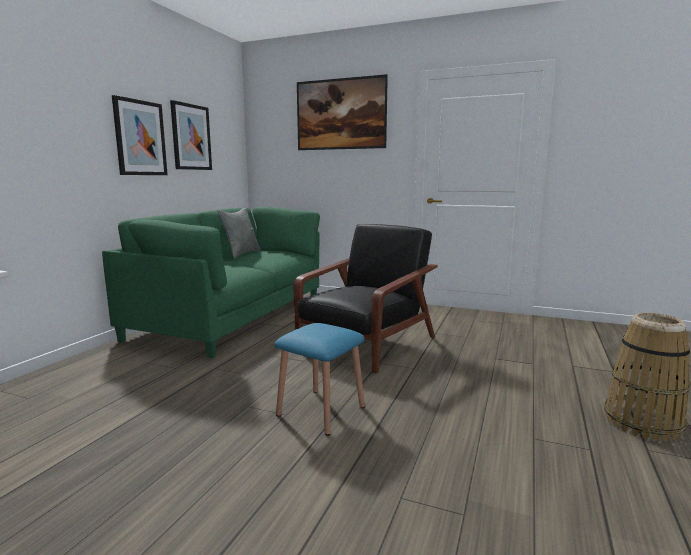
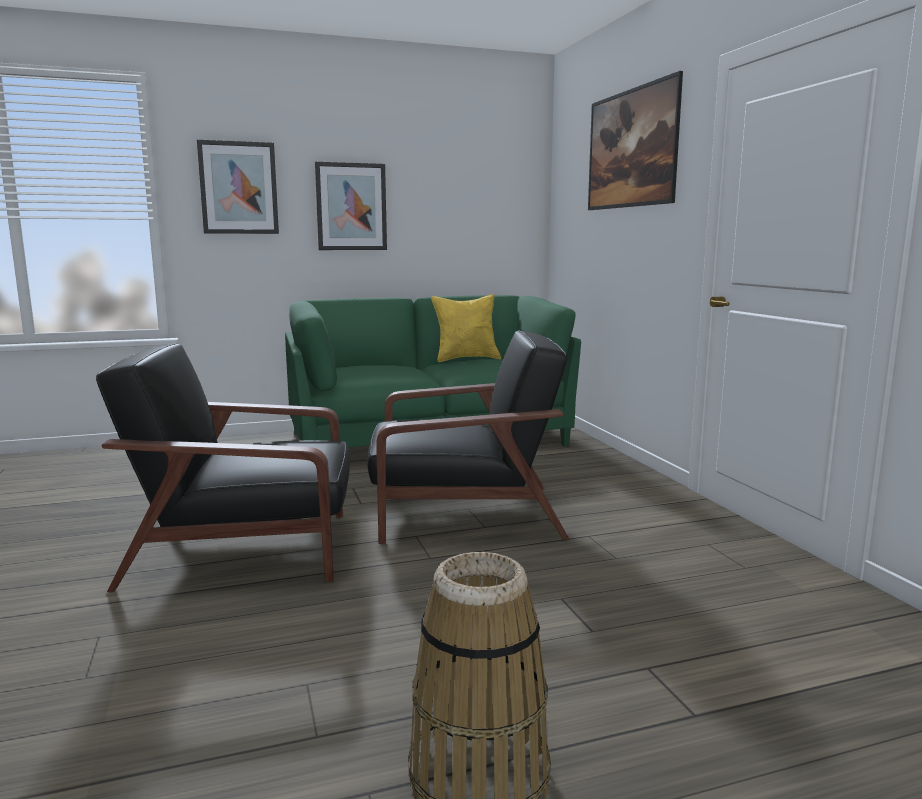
camera: 50 degrees right, 0 degrees up
(191, 137) = (435, 200): picture -> picture (238, 188)
(241, 254) = (466, 359): grey pillow -> yellow pillow
(321, 411) = (246, 549): blue stool -> black armchair

